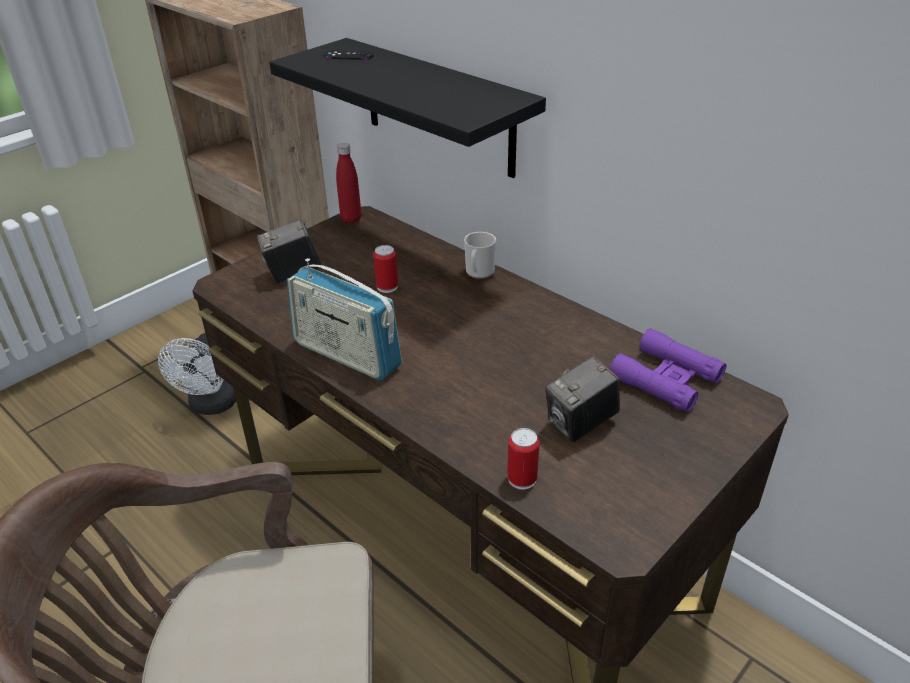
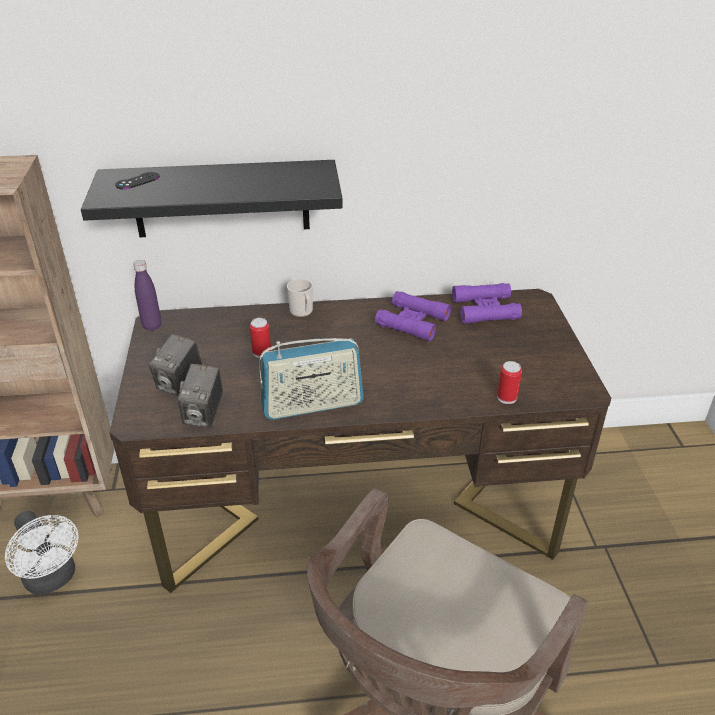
camera: 50 degrees left, 0 degrees up
(351, 219) = (152, 326): red bottle -> purple bottle
(563, 342) = (412, 322): none -> purple binoculars
(580, 424) = (487, 355): camera -> camera (204, 414)

